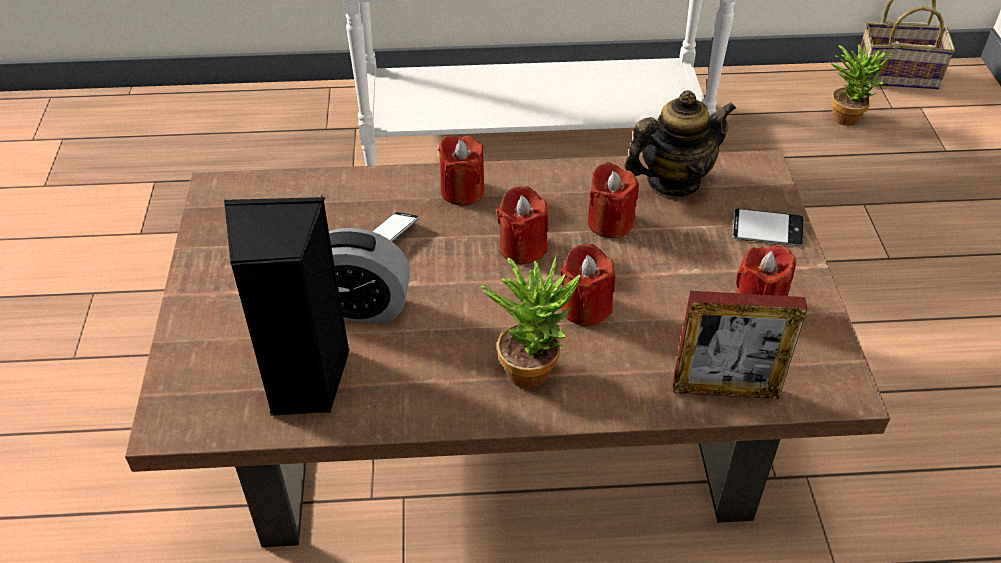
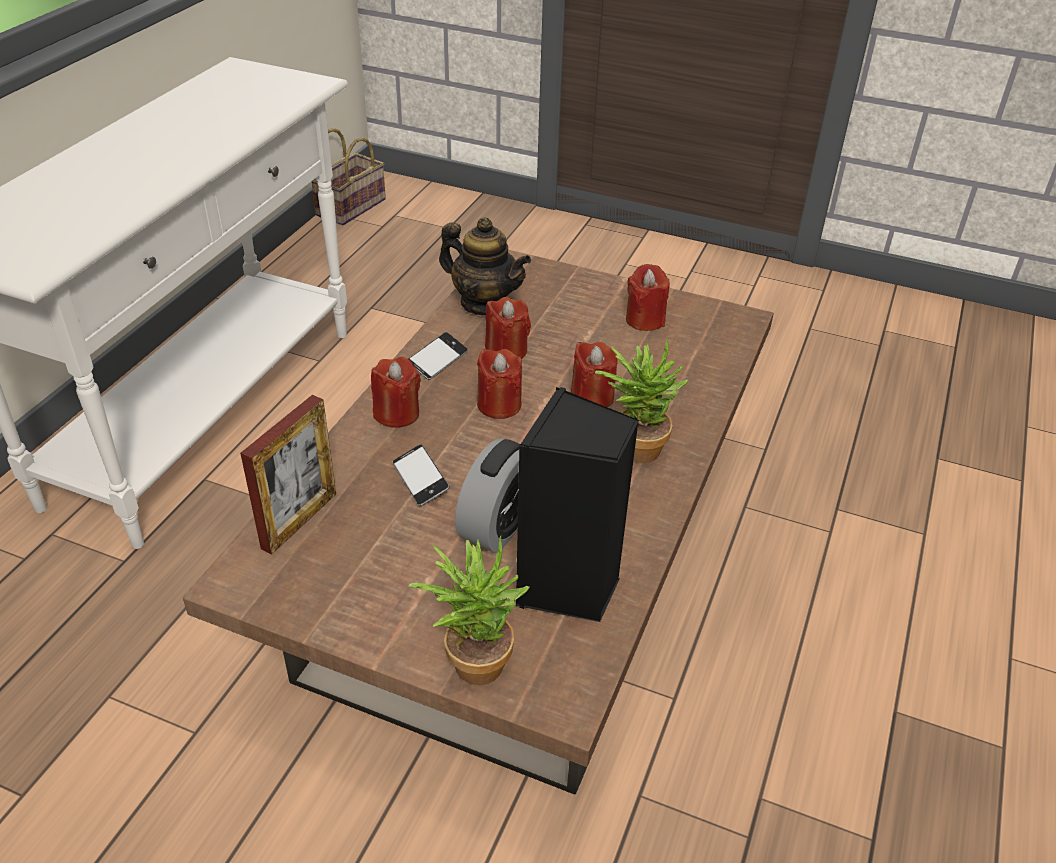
camera: 65 degrees left, 5 degrees down
(673, 181) = (484, 303): teapot -> teapot turned 120 degrees clockwise
(725, 390) = (714, 365): picture frame -> picture frame (299, 520)
(766, 232) = (575, 286): phone -> phone (437, 360)
(846, 114) = (368, 247): potted plant -> potted plant (472, 658)

